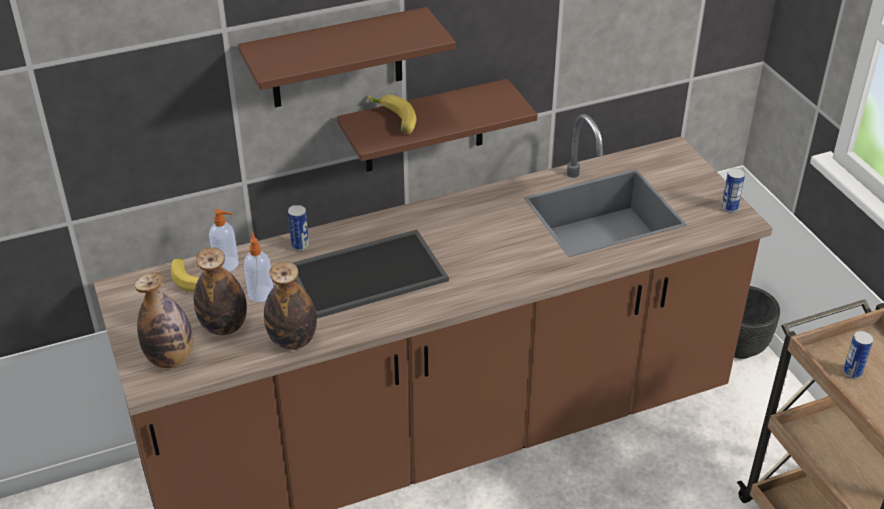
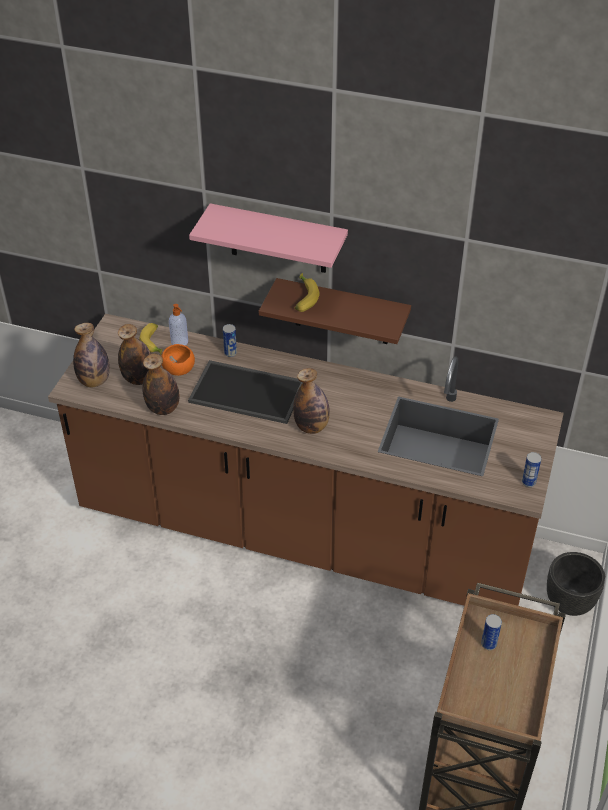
camera: 40 degrees right, 5 degrees up
(260, 293) = (178, 370): soap dispenser -> orange bowl
(336, 59) = (278, 239): brown shelf -> pink shelf
(477, 270) = (311, 426): none -> bottle

